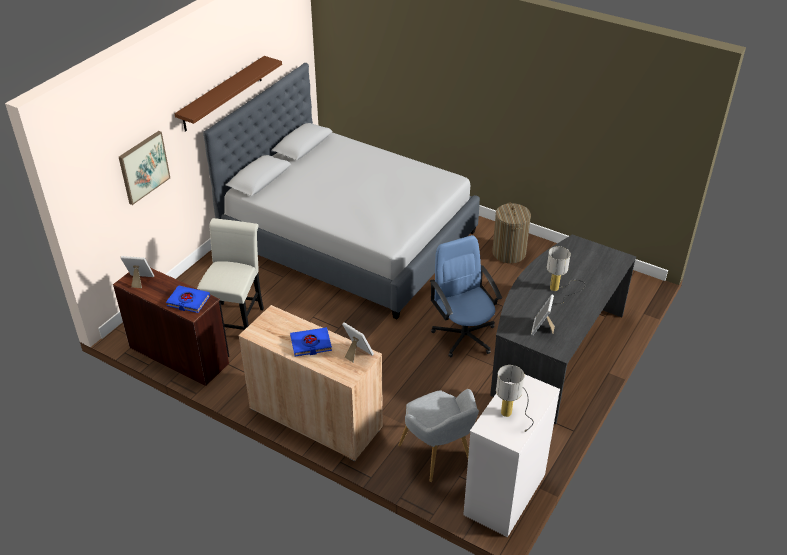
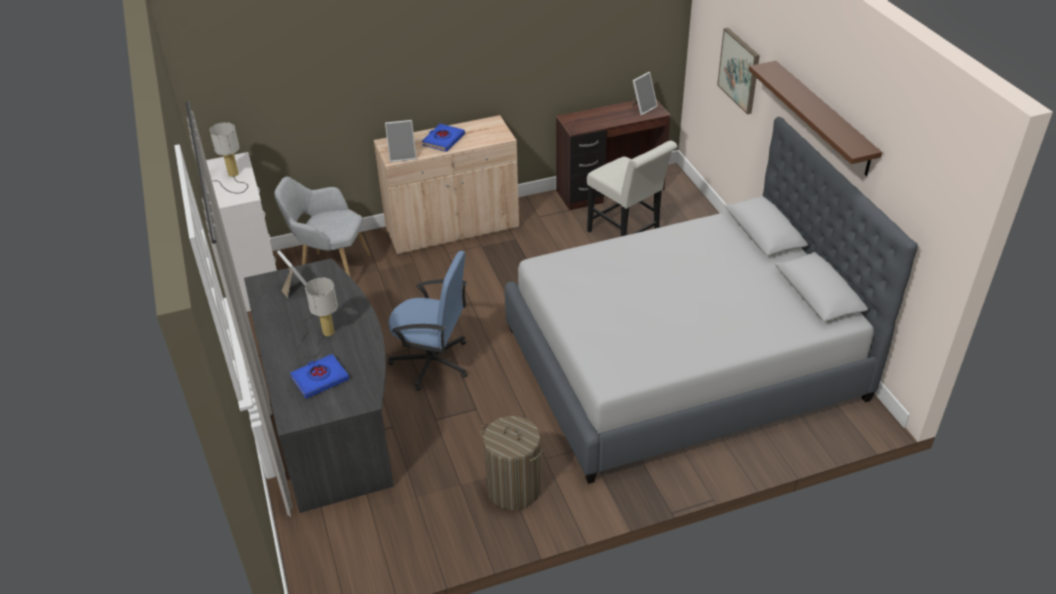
camera: 130 degrees right, 0 degrees up
(188, 301) = (585, 120): blue book -> blue book (320, 379)

